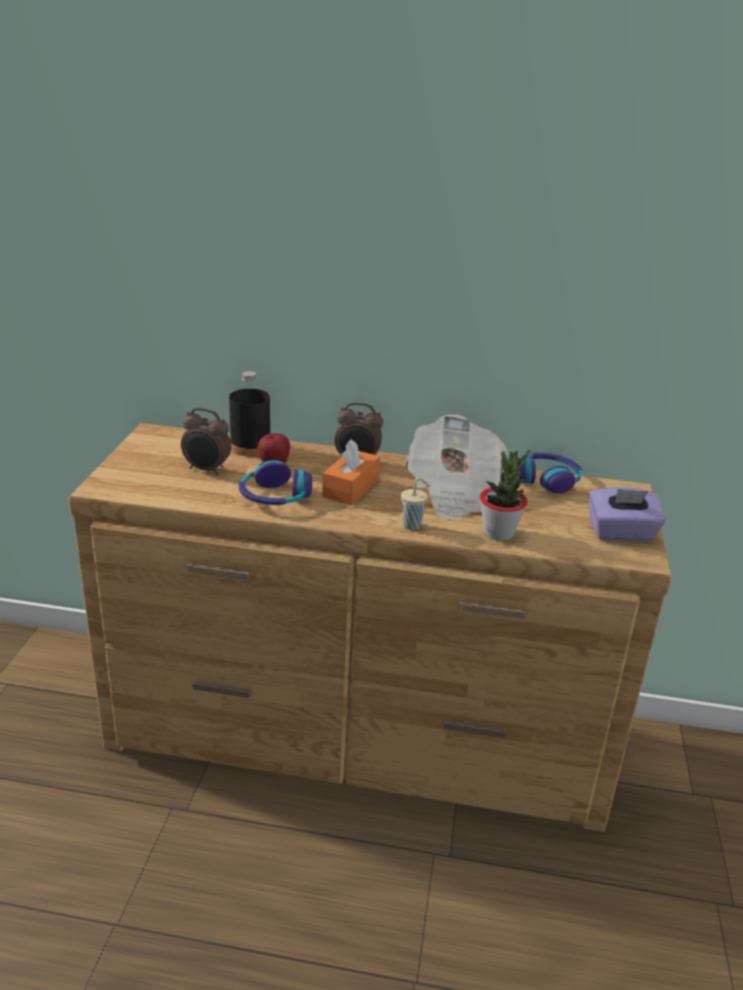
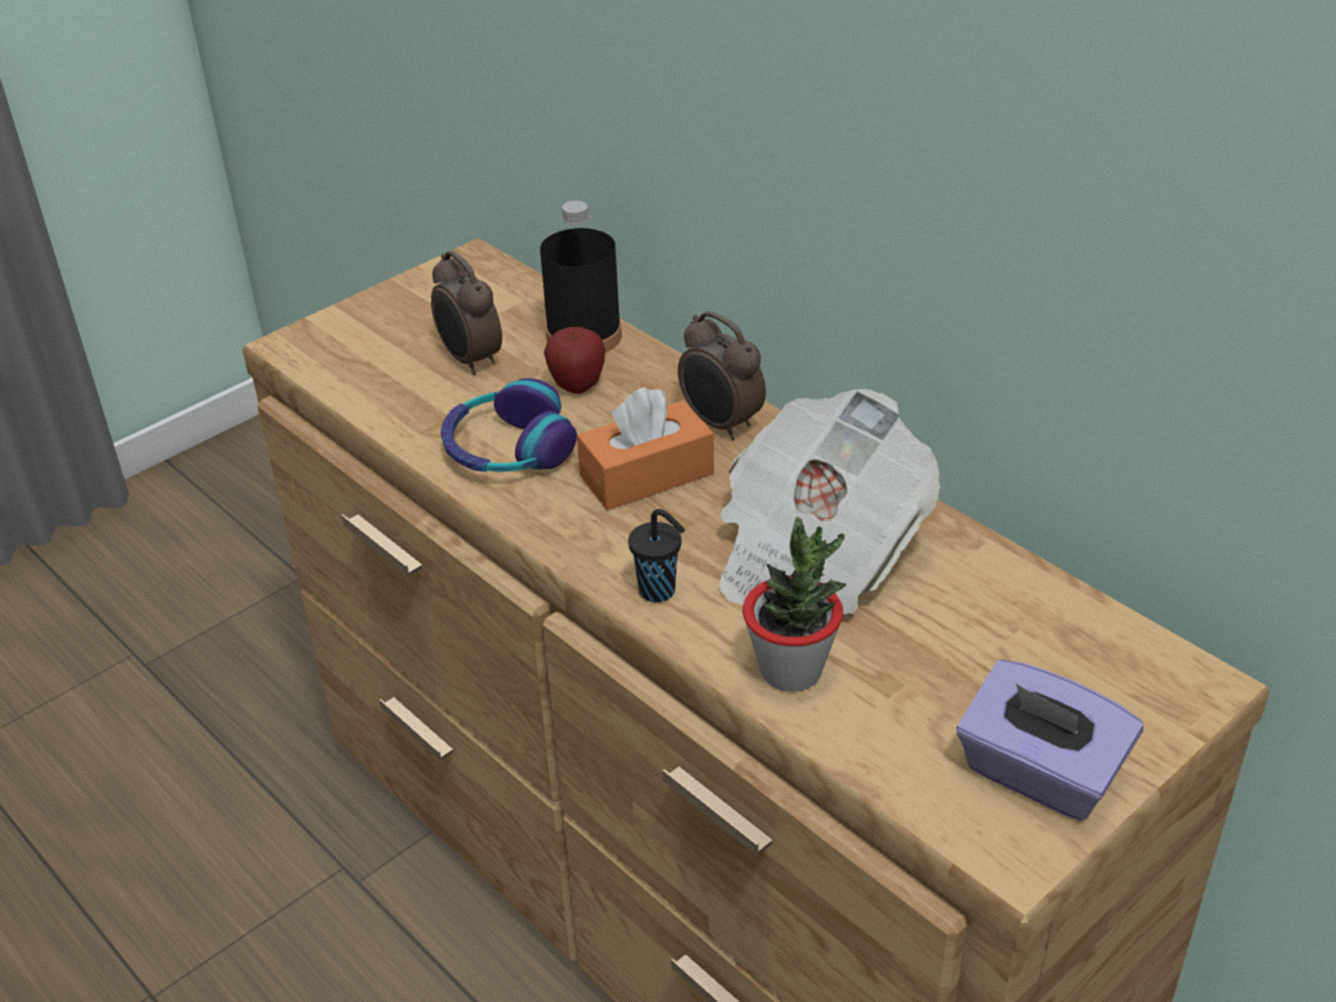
camera: 40 degrees right, 10 degrees up
(413, 525) = (659, 591): beige cup -> black cup
(547, 480) = (1036, 590): headphones -> none

